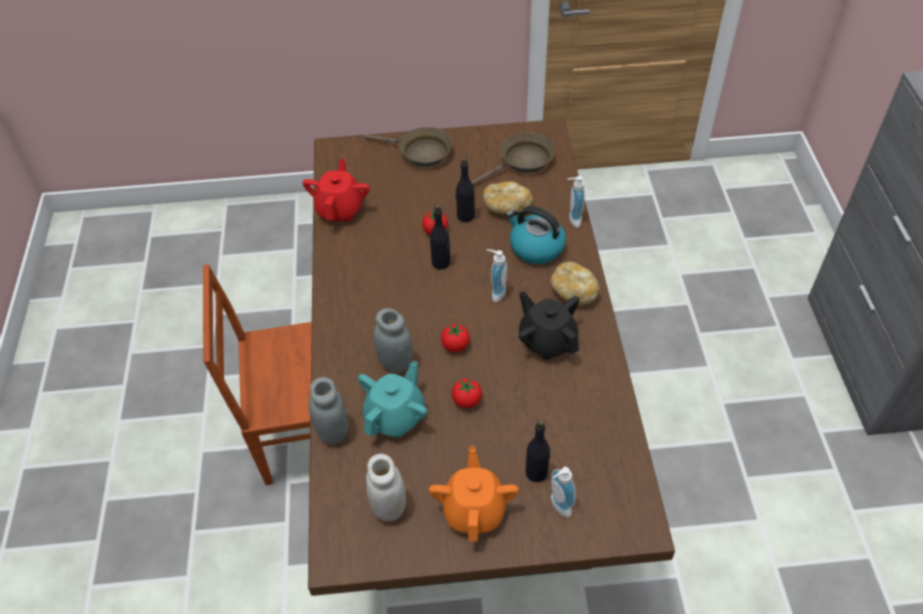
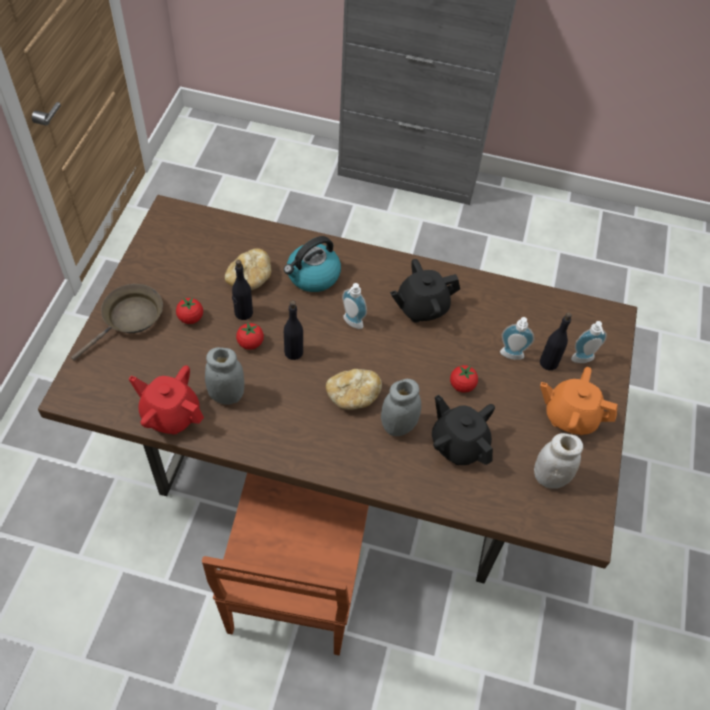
camera: 75 degrees left, 5 degrees up
(333, 431) = (457, 499): grey jar -> grey jar (227, 395)
(395, 416) = (458, 444): turquoise teapot -> black teapot
(455, 346) = (398, 373): tomato -> tomato (191, 318)
(522, 161) = (197, 245): brown frying pan -> none
(572, 219) = (293, 238): soap dispenser -> soap dispenser (511, 356)
(573, 291) = (376, 269): bread -> bread (353, 395)

